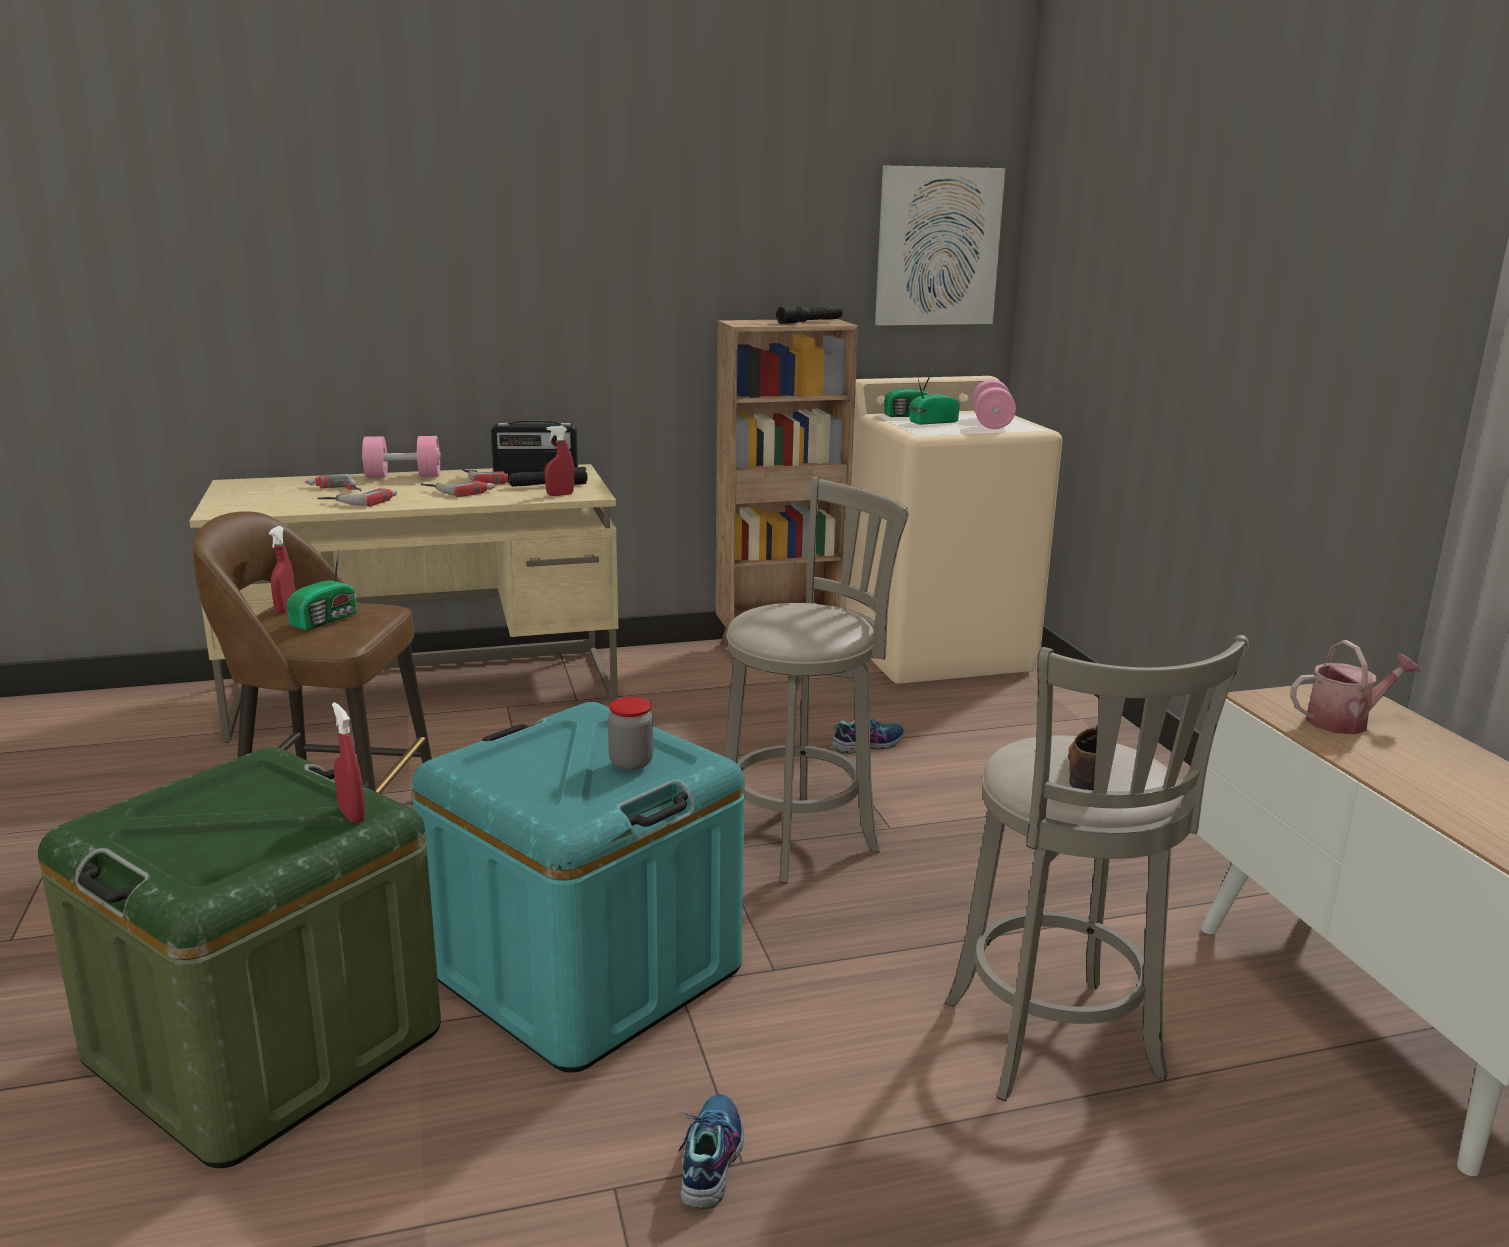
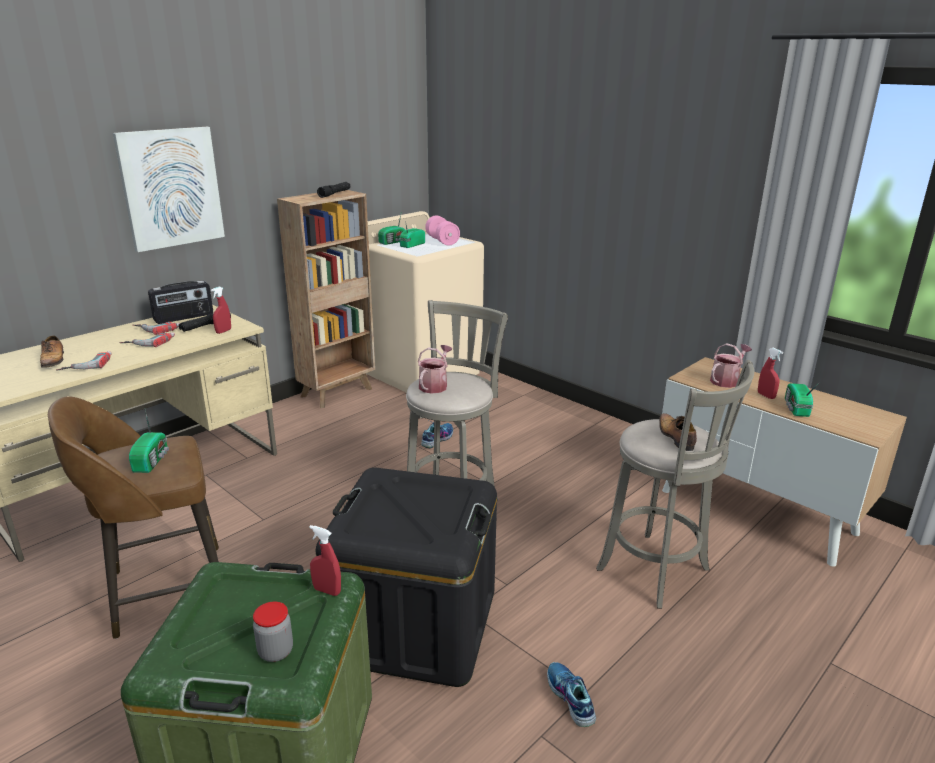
camera: 30 degrees left, 5 degrees up
(285, 609) = (110, 460): red spray bottle -> red spray bottle (766, 396)
(333, 491) = (53, 360): power drill -> shoe
(403, 476) = (90, 337): pink dumbbell -> none
(585, 971) = (415, 624): turquoise storage box -> black storage box
(631, 763) = (440, 500): jar -> jar (275, 651)
(778, 614) = (434, 385): none -> watering can
(937, 246) = (387, 138): picture -> picture (171, 188)
(1442, 796) = (795, 408): none -> radio

